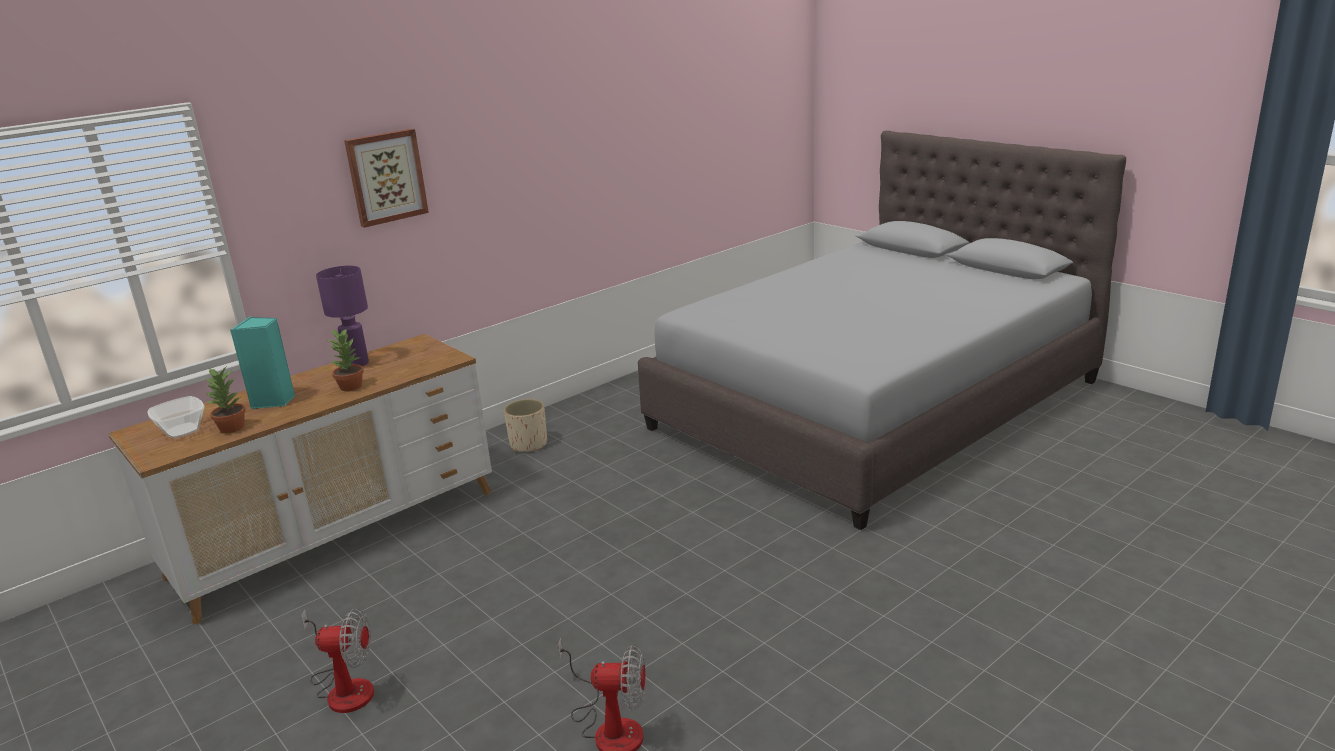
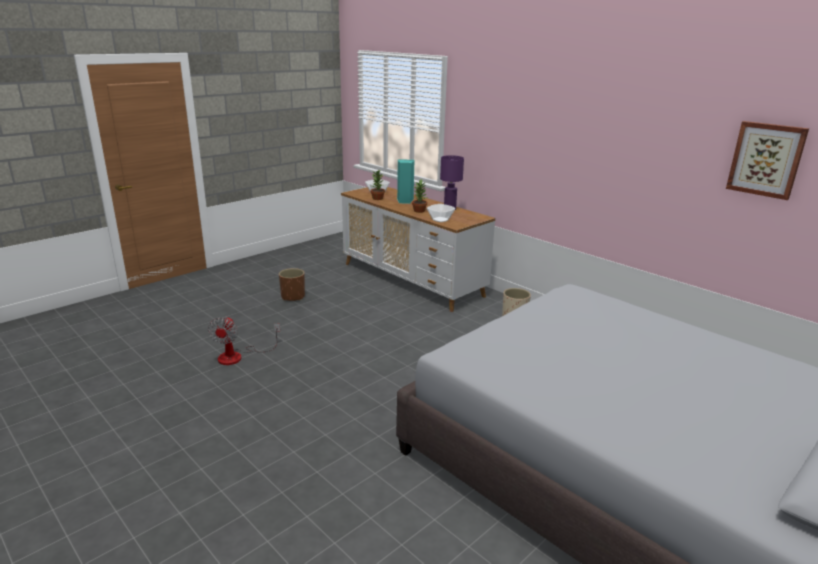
camera: 85 degrees right, 0 degrees up
(344, 687) = (293, 297): fan -> brown planter
(386, 177) = (516, 122): picture -> picture (766, 159)
(415, 369) = (441, 220): none -> bowl

